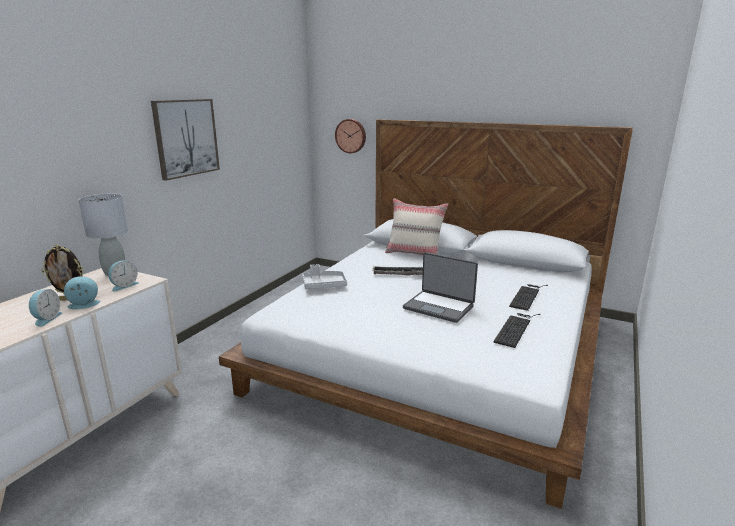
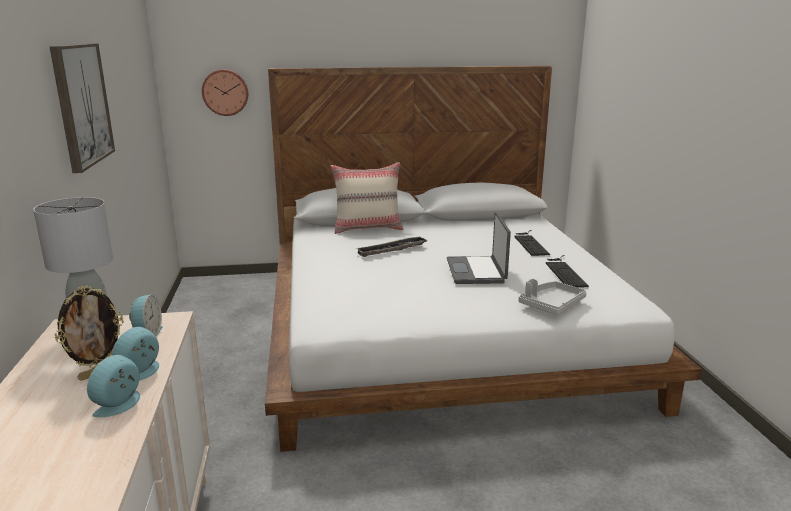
camera: 35 degrees left, 0 degrees up
(46, 319) = (121, 405): alarm clock -> alarm clock turned 120 degrees counterclockwise
(324, 285) = (331, 281): grey tray -> grey tray (551, 305)
(439, 307) = (477, 271): laptop -> laptop turned 90 degrees clockwise

